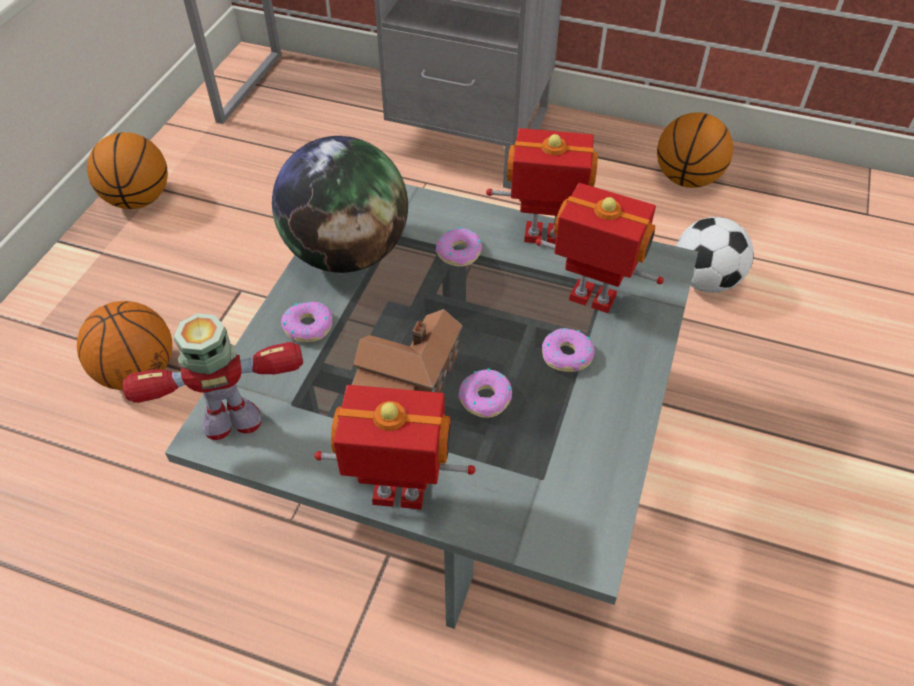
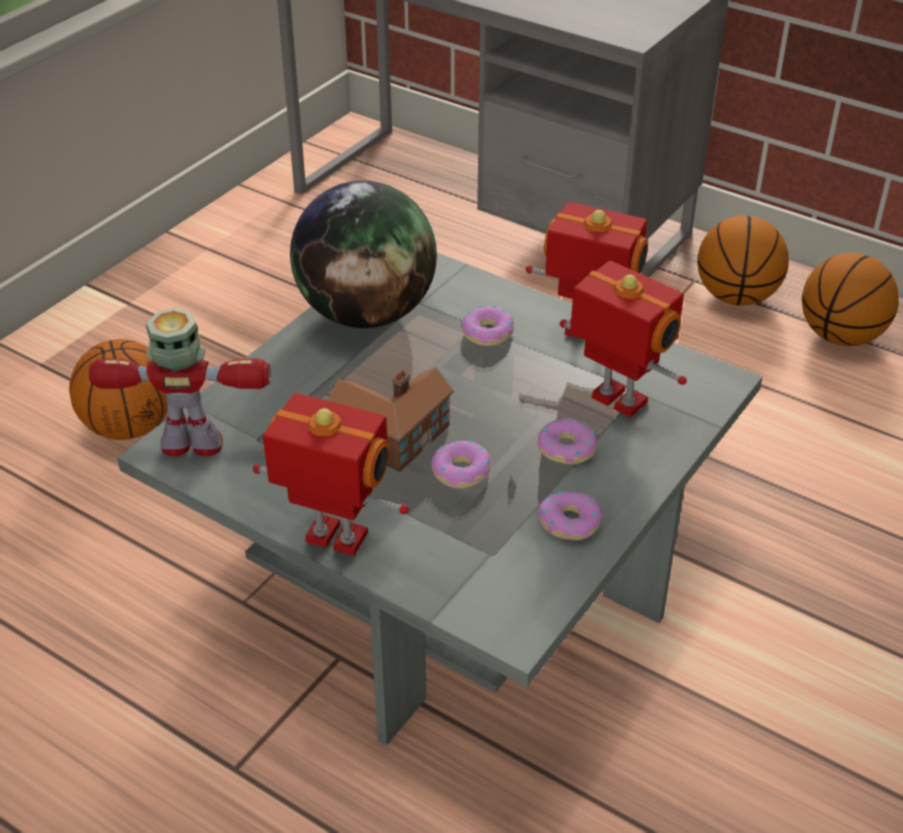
camera: 15 degrees right, 10 degrees down
(138, 199) = (184, 257): basketball -> basketball (735, 297)
(308, 326) = (300, 374): donut -> donut (569, 522)
(705, 280) = (821, 450): football -> none

